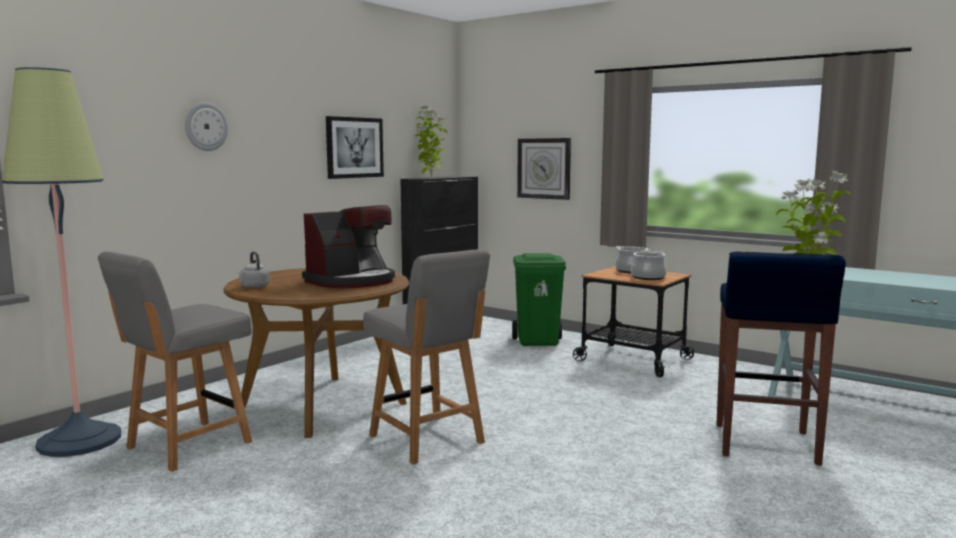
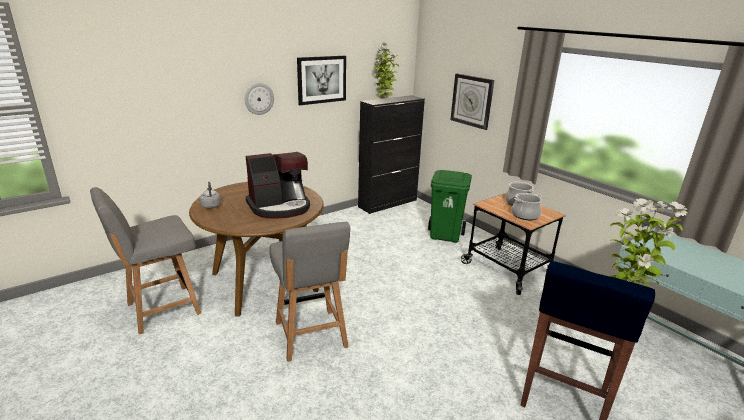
camera: 15 degrees right, 15 degrees up
(79, 440) = (106, 291): floor lamp -> none
(205, 127) = (195, 74): wall clock -> wall clock (259, 98)

